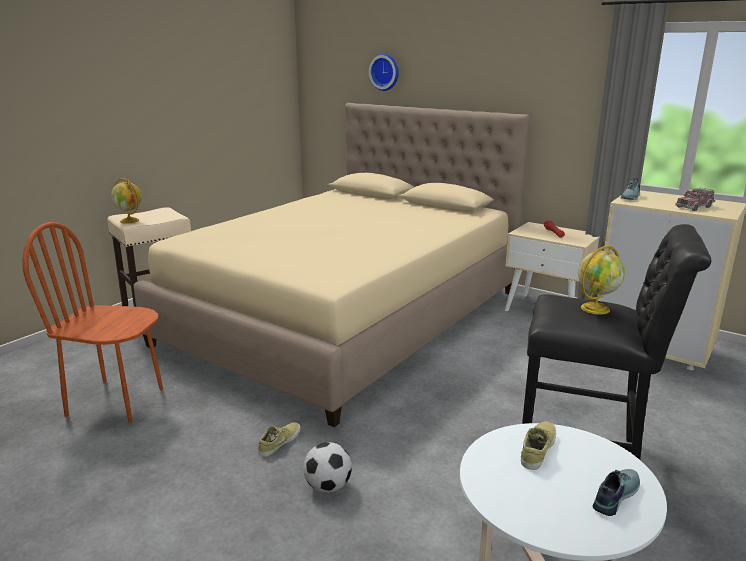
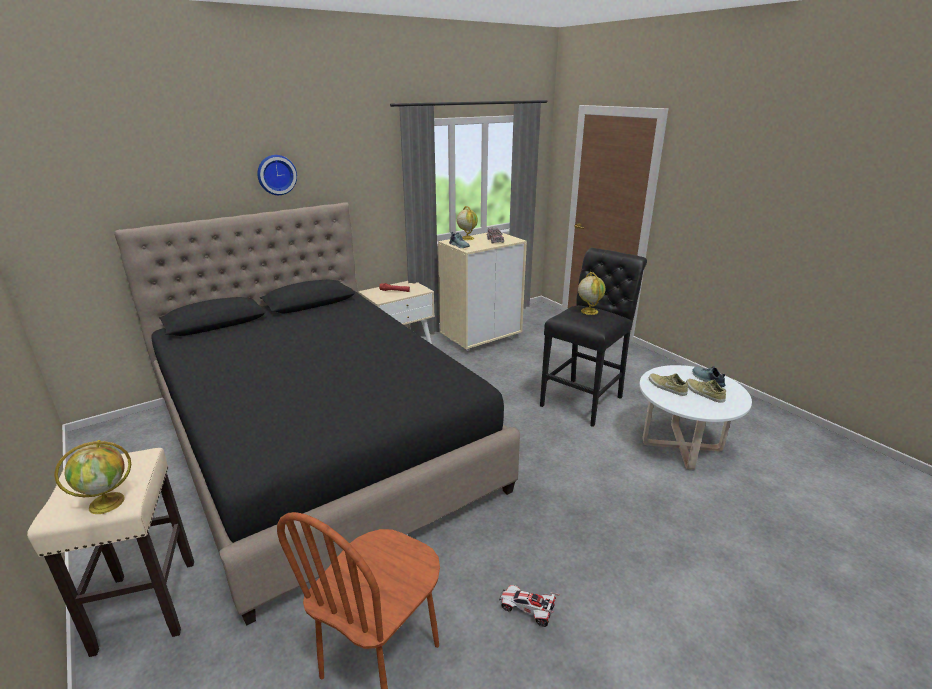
camera: 70 degrees left, 5 degrees up
(170, 462) = (527, 610): none -> toy car
(279, 442) = (521, 528): beige shoe -> beige shoe (704, 393)
(328, 486) = (588, 510): football -> none
(347, 317) = (320, 443): beige bed -> black bed
(385, 72) = (160, 183): wall clock -> wall clock (276, 174)
(671, 196) = (467, 238): none -> globe

